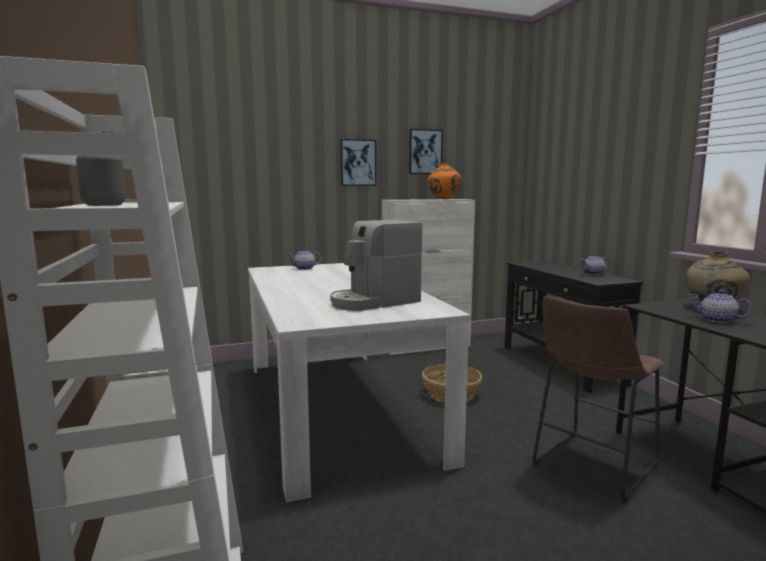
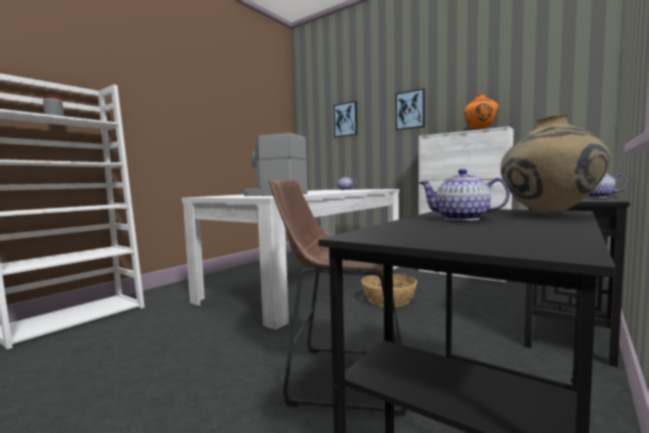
camera: 55 degrees right, 5 degrees down
(425, 152) = (473, 89): picture -> picture (346, 119)
(718, 320) = (462, 218): teapot -> teapot turned 75 degrees counterclockwise

